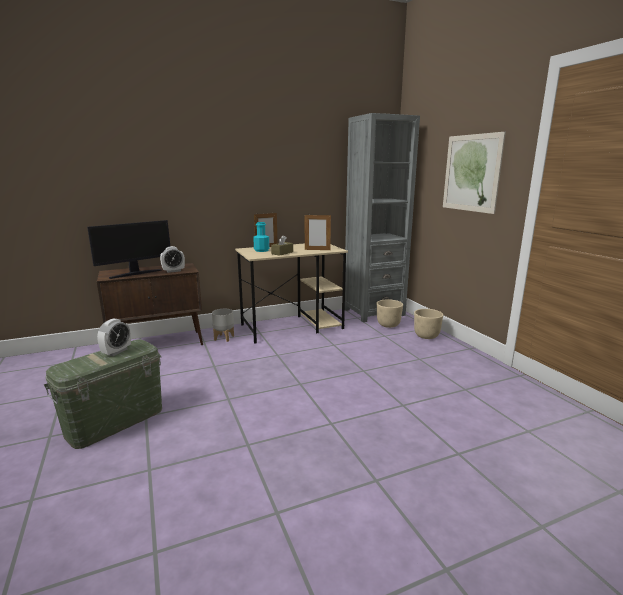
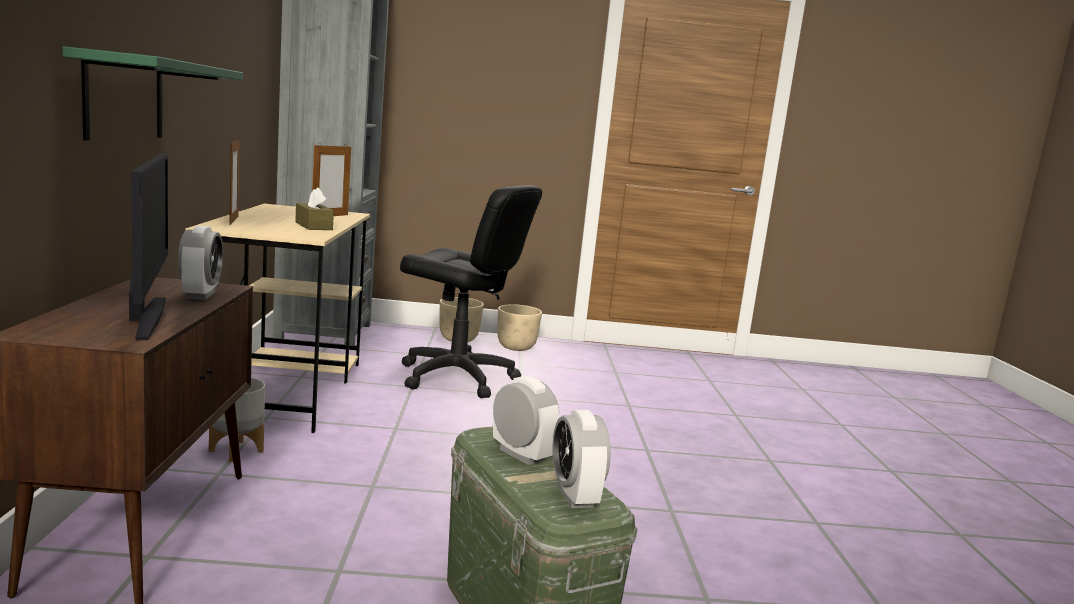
camera: 70 degrees left, 5 degrees down
(75, 366) = (575, 496): none -> alarm clock
(189, 200) = (124, 98): none -> green shelf
(261, 250) = (258, 226): turquoise bottle -> none
(363, 350) = (457, 377): none -> black office chair
(388, 325) = (389, 341): beige planter -> beige planter (516, 347)
(471, 173) = (498, 89): picture -> none

